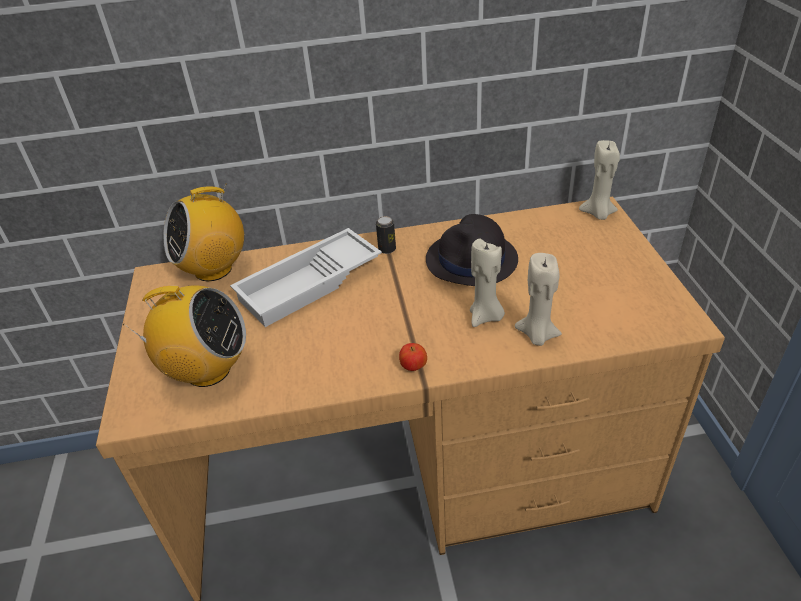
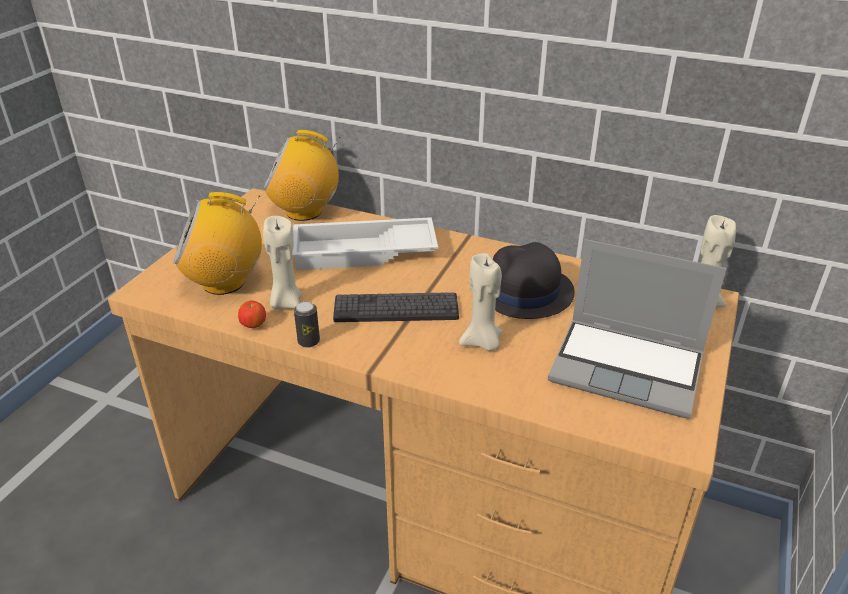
camera: 30 degrees right, 5 degrees down
(207, 370) = (224, 282): radio -> radio turned 135 degrees clockwise
(387, 249) = (456, 251): can -> can (308, 341)
(389, 321) = (396, 309): none -> keyboard
(413, 367) = (376, 353): apple -> apple (253, 325)
(537, 335) = (513, 379): beige candle -> beige candle (286, 303)
(603, 286) = (628, 368): none -> laptop

